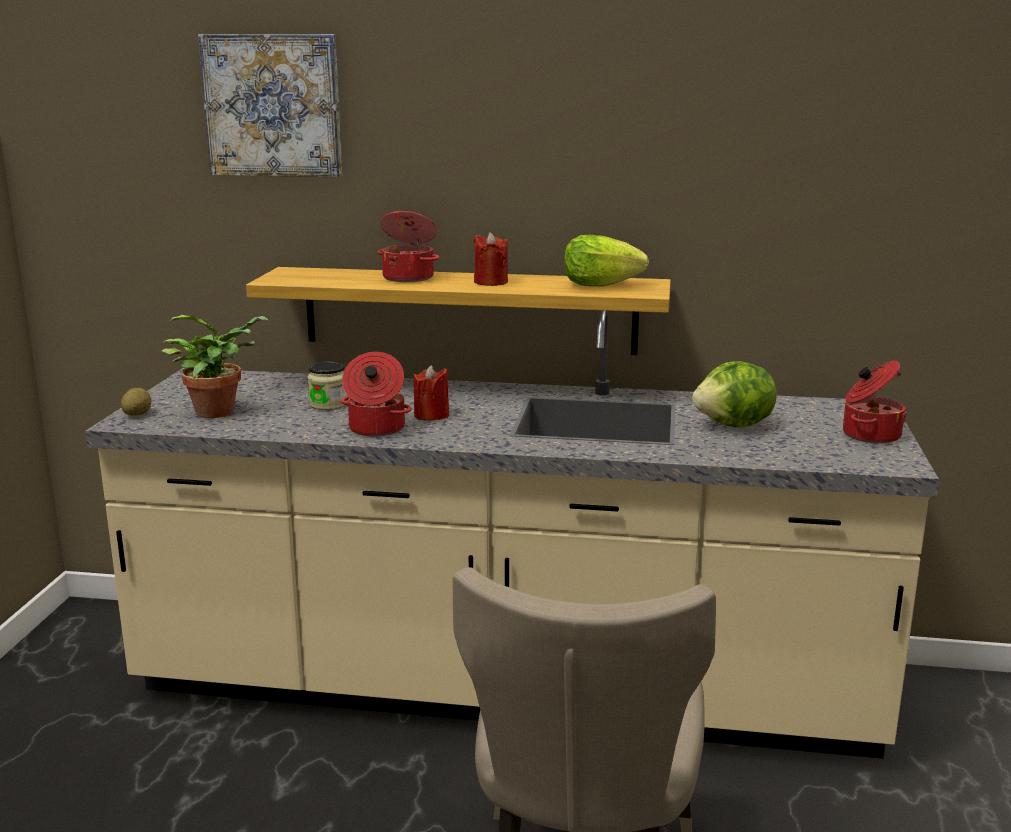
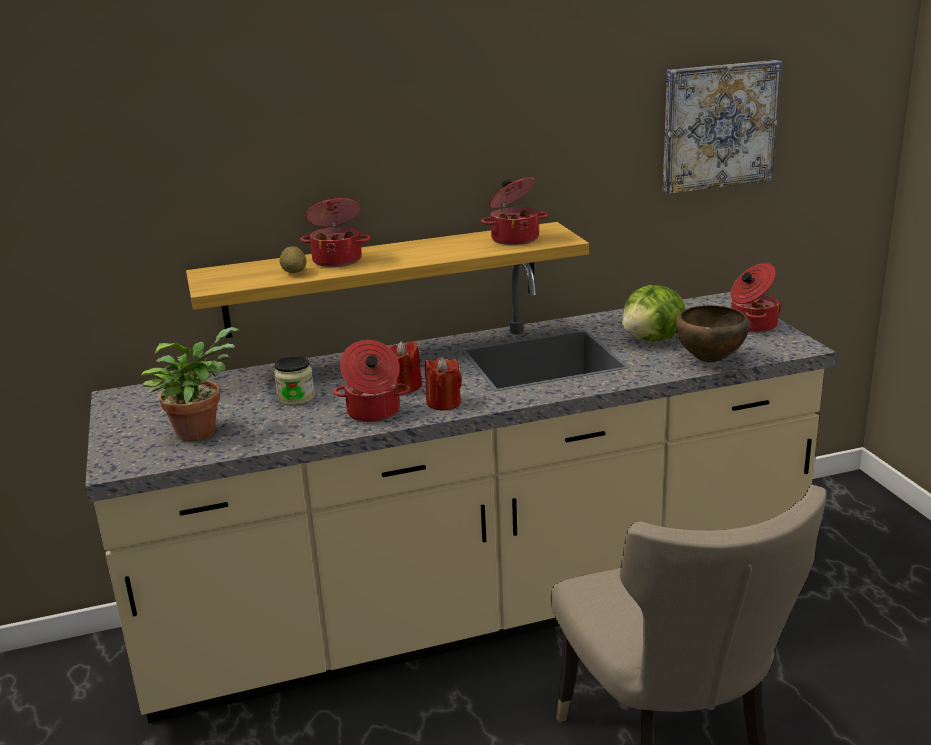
camera: 25 degrees left, 5 degrees up
(137, 415) = (118, 455): potato -> potato (294, 272)
(273, 105) = (167, 107): picture -> picture (718, 126)
(490, 282) = (419, 252): red candle -> red candle (443, 403)
(599, 285) = (514, 238): lettuce -> cooking pot
(770, 456) = (709, 361): none -> brown bowl

